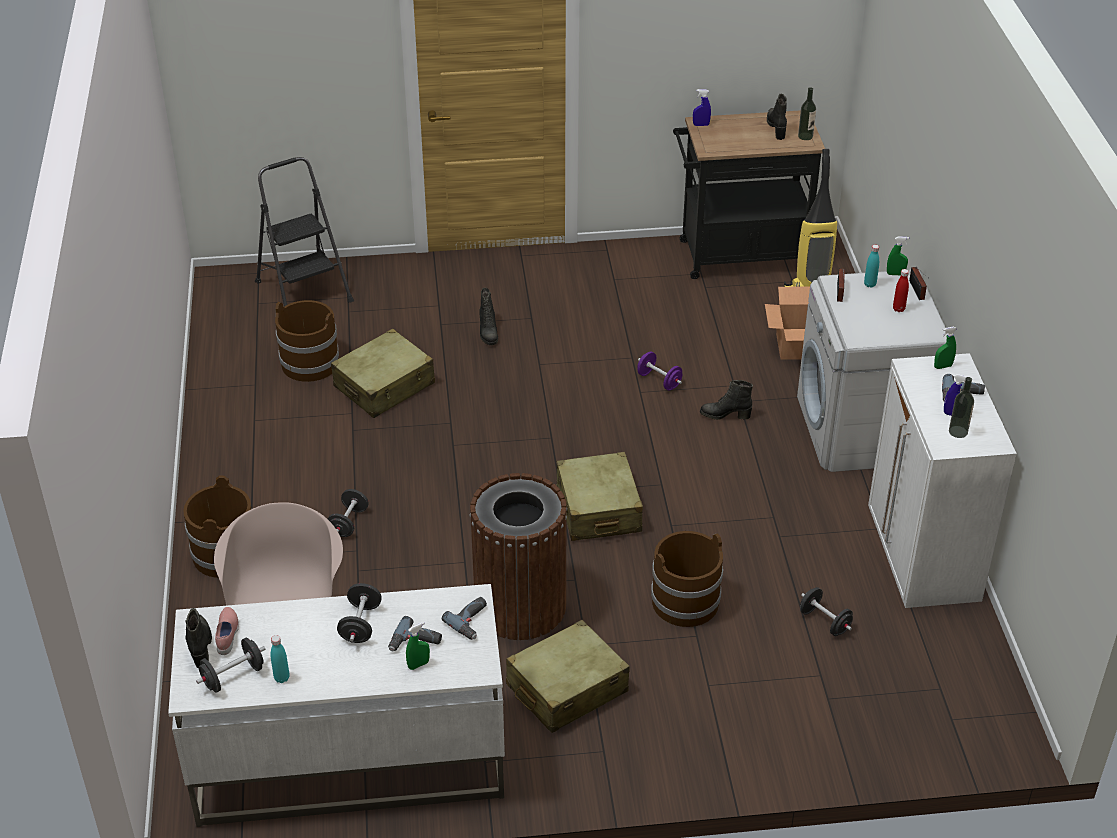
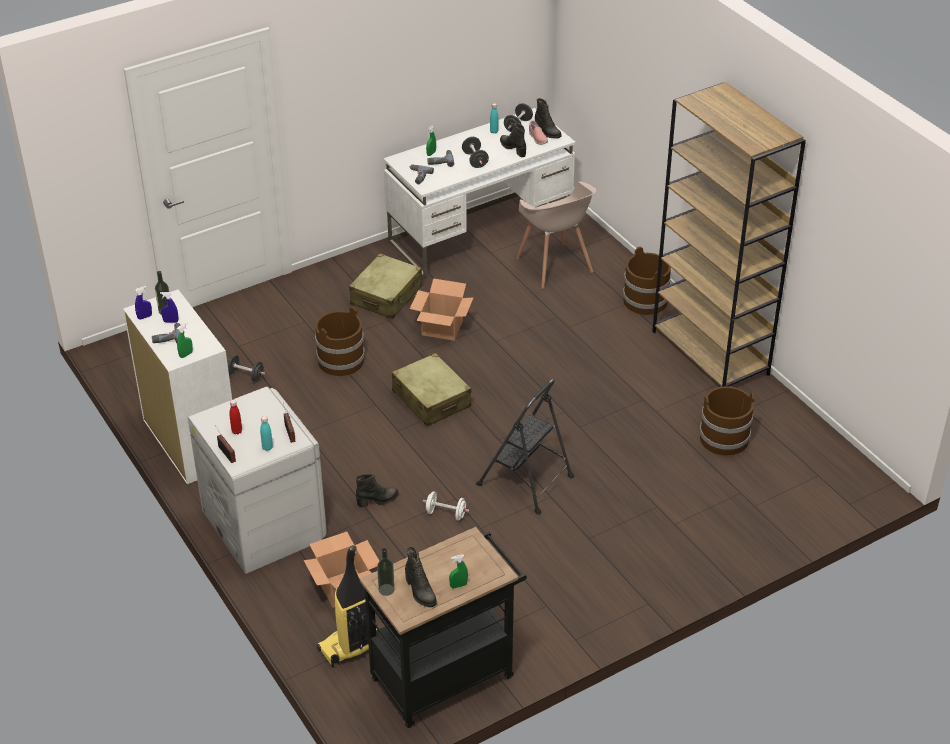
camera: 155 degrees right, 0 degrees up
(221, 457) = (711, 353): none -> brown bookcase
(303, 289) = (798, 501): black step ladder -> black step ladder (527, 481)
(348, 523) = (588, 340): black dumbbell -> none
(385, 385) = (652, 439): beige suitcase -> none
(487, 333) = (612, 511): black boot -> black boot (513, 149)
(520, 606) = (443, 327): brown trash can -> cardboard box
(659, 380) = (446, 513): purple dumbbell -> white dumbbell
(701, 125) = (496, 570): blue spray bottle -> blue spray bottle (144, 317)
(895, 274) = (249, 464): green spray bottle -> green spray bottle (458, 585)

